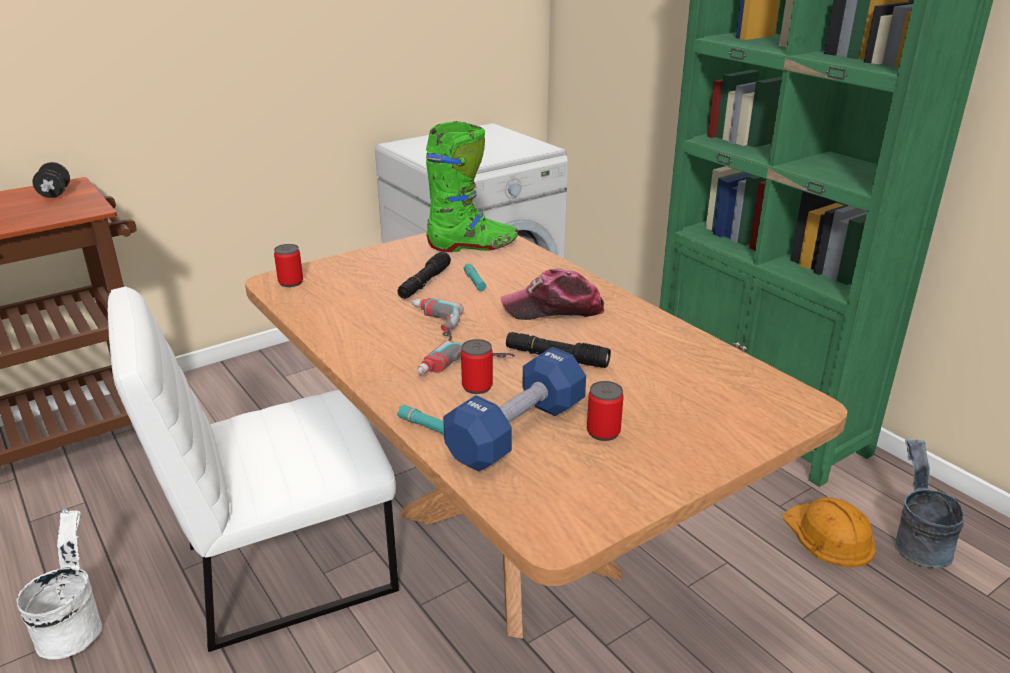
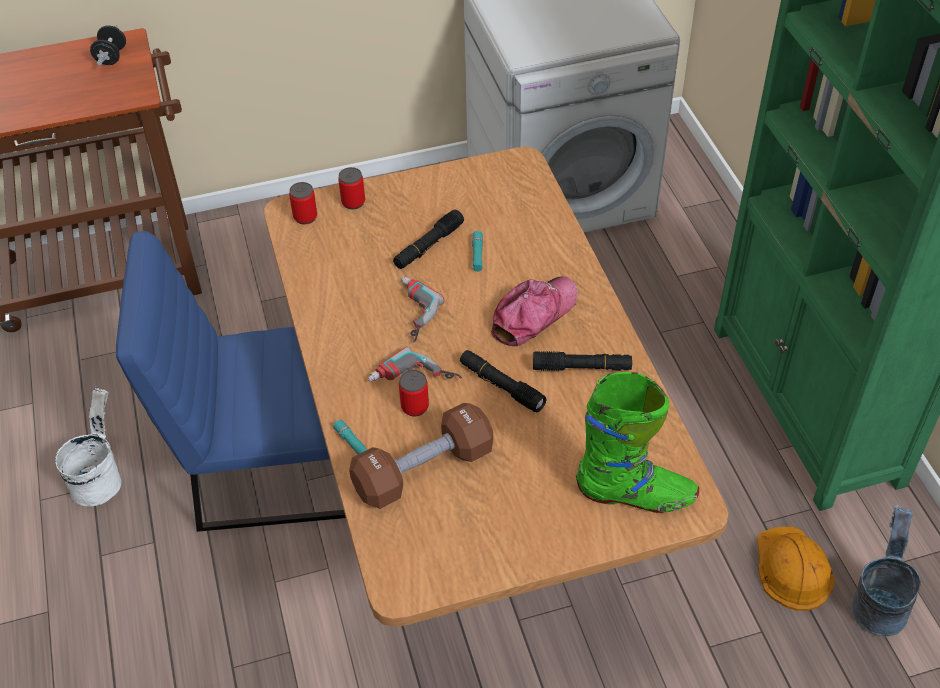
camera: 20 degrees right, 20 degrees up
(283, 569) = (274, 466): white chair -> blue chair
(473, 246) = (501, 194): green boot -> green boot (635, 495)
(517, 431) = (423, 470): blue dumbbell -> brown dumbbell
(553, 309) = (533, 315): cap -> cap turned 120 degrees clockwise
(603, 432) = (494, 490): can -> can (353, 202)
(624, 333) = (582, 368): none -> black flashlight

